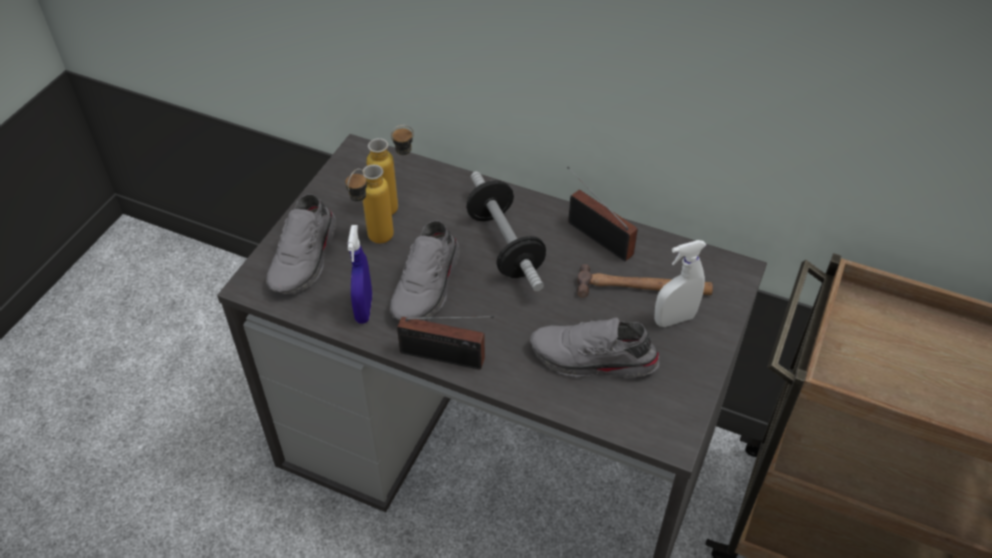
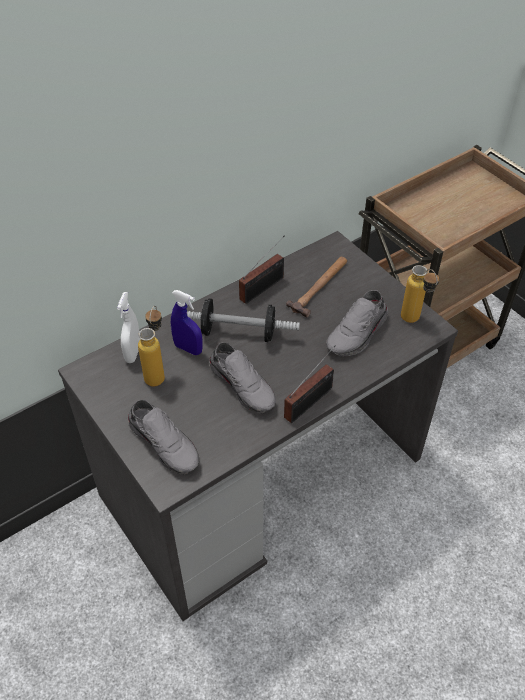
camera: 60 degrees left, 0 degrees up
(364, 309) = (239, 428): blue spray bottle -> blue spray bottle (188, 348)
(374, 242) = (181, 398): bottle -> bottle (414, 322)
(597, 236) = (264, 287): radio -> radio turned 150 degrees clockwise
(674, 319) = (352, 286): white spray bottle -> white spray bottle (133, 353)

